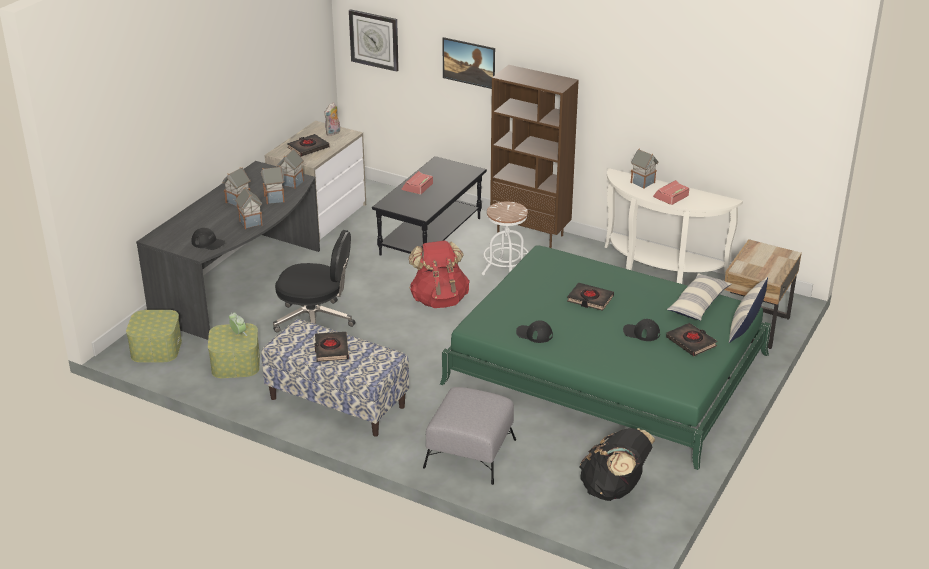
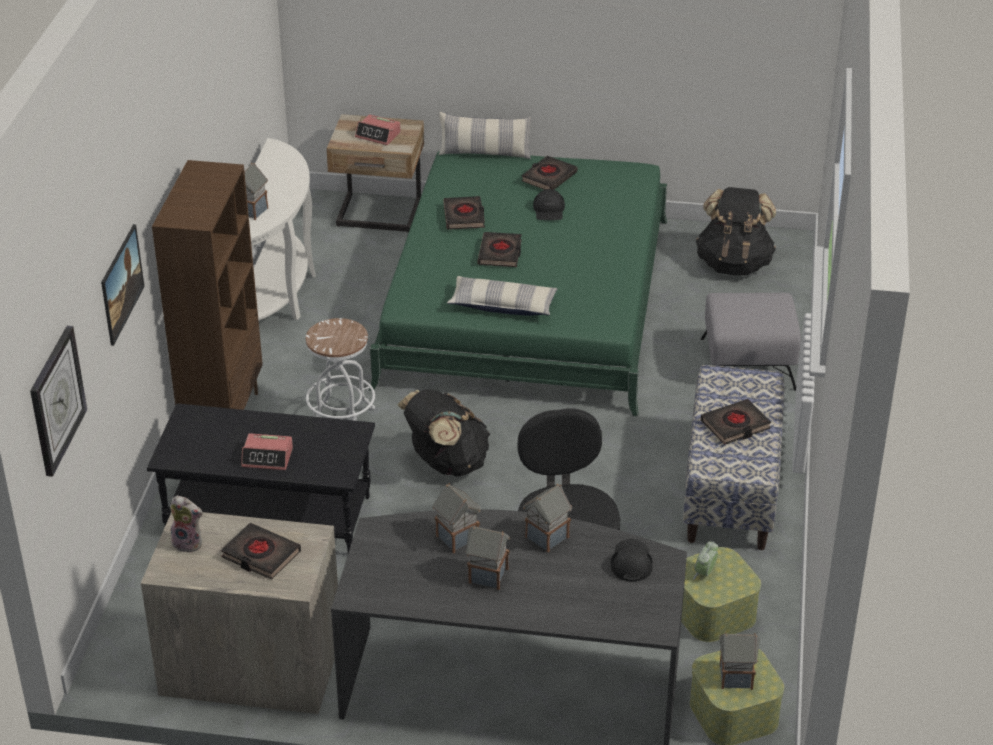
camera: 110 degrees left, 5 degrees up
(291, 183) = (394, 536): toy house -> toy house (734, 677)
(439, 299) = (446, 463): red backpack -> black backpack
(534, 334) = (598, 280): black cap -> none
(648, 294) = (464, 216): none -> black book
(670, 196) = (282, 186): alarm clock -> alarm clock (378, 135)
(698, 304) = (462, 185): pillow -> pillow (502, 305)

